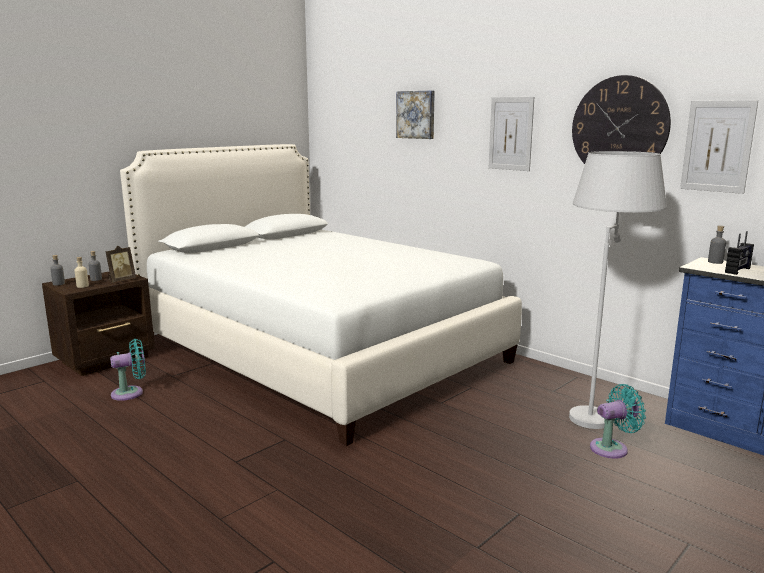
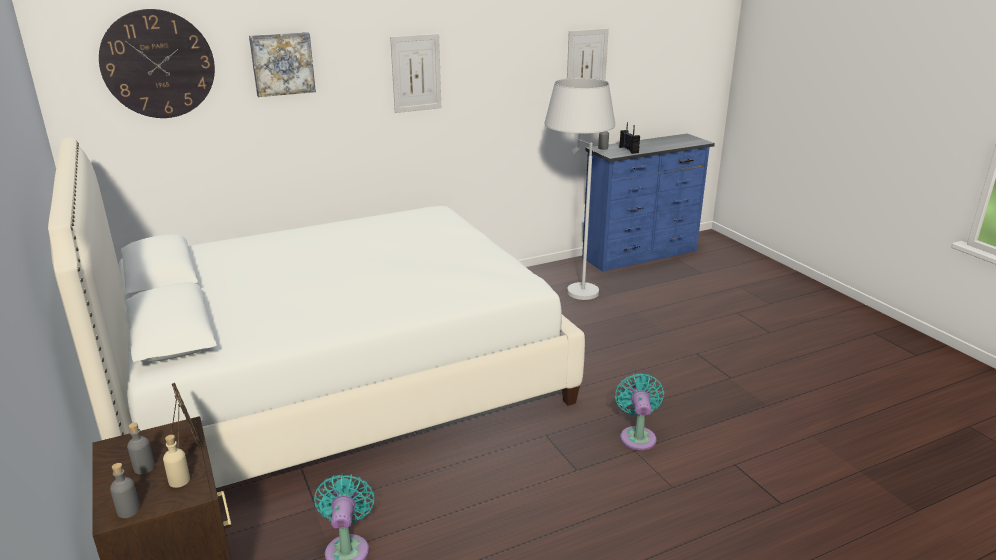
camera: 70 degrees left, 10 degrees up
(612, 448) = (627, 298): turquoise fan -> turquoise fan (637, 436)
(619, 127) = (518, 56): wall clock -> wall clock (158, 64)

